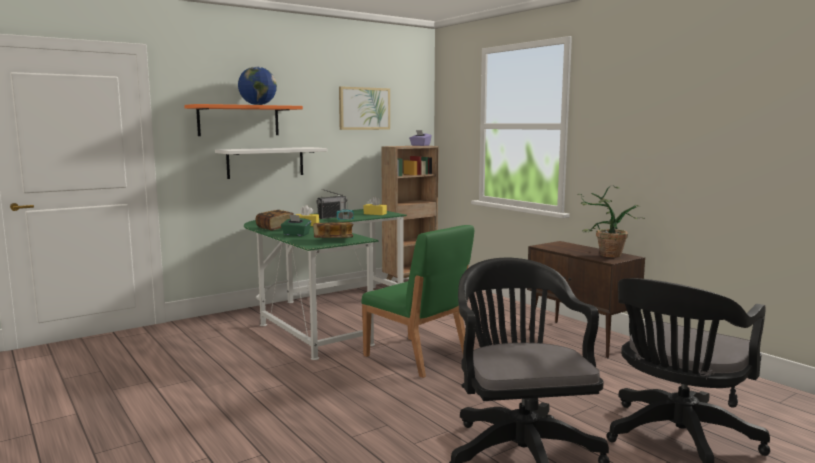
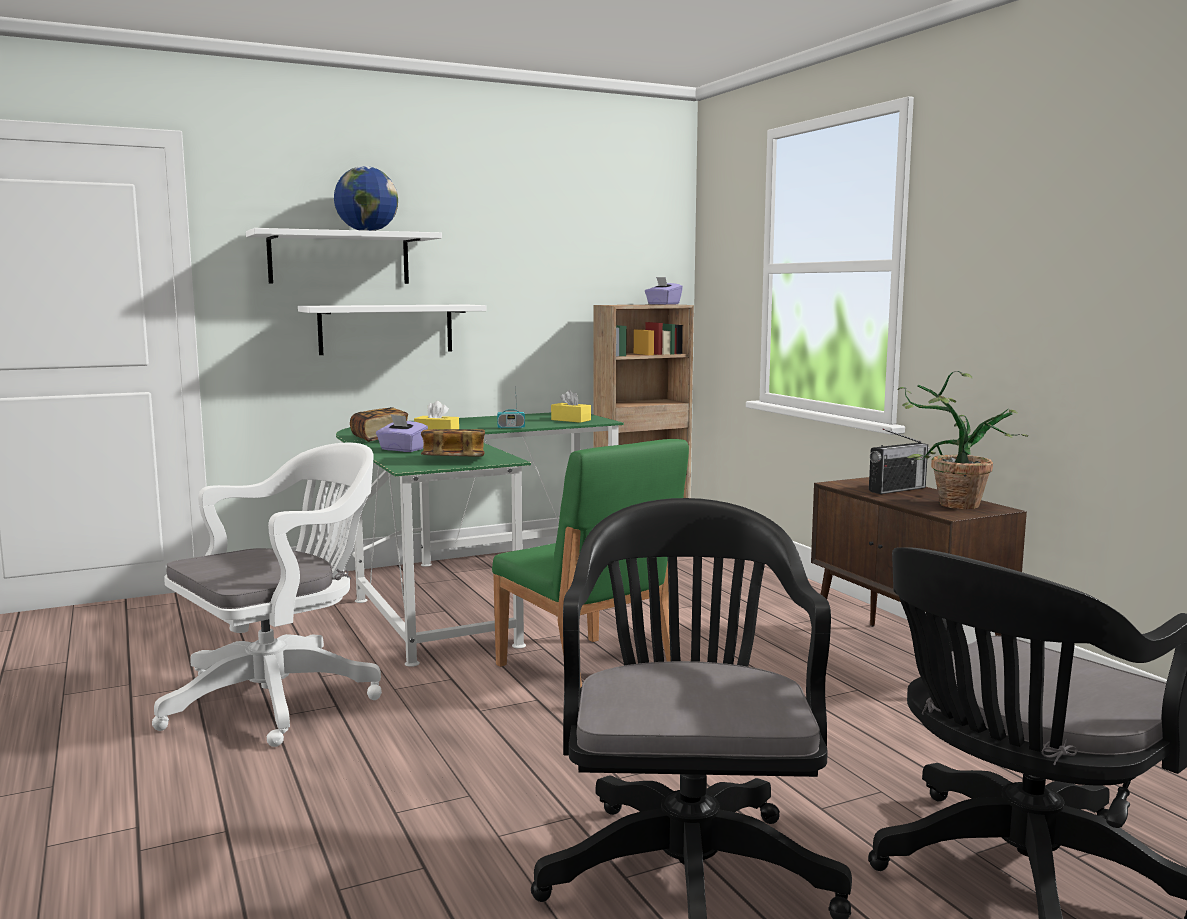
camera: 10 degrees right, 0 degrees up
(238, 120) = (339, 258): orange shelf -> white shelf
(249, 382) = (281, 698): none -> white office chair
(296, 234) = (402, 449): green tissue box -> purple tissue box
(332, 217) = (492, 423): radio -> radio (897, 489)
(364, 108) = (564, 240): picture -> none

